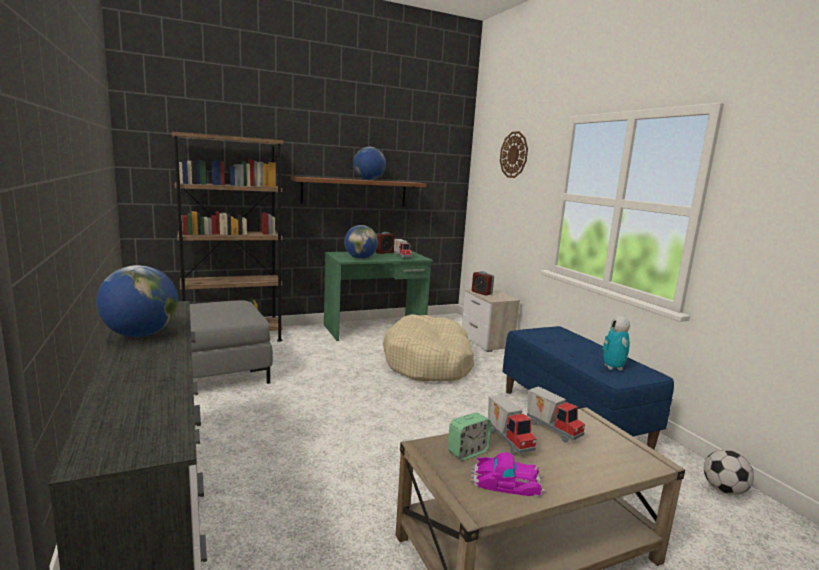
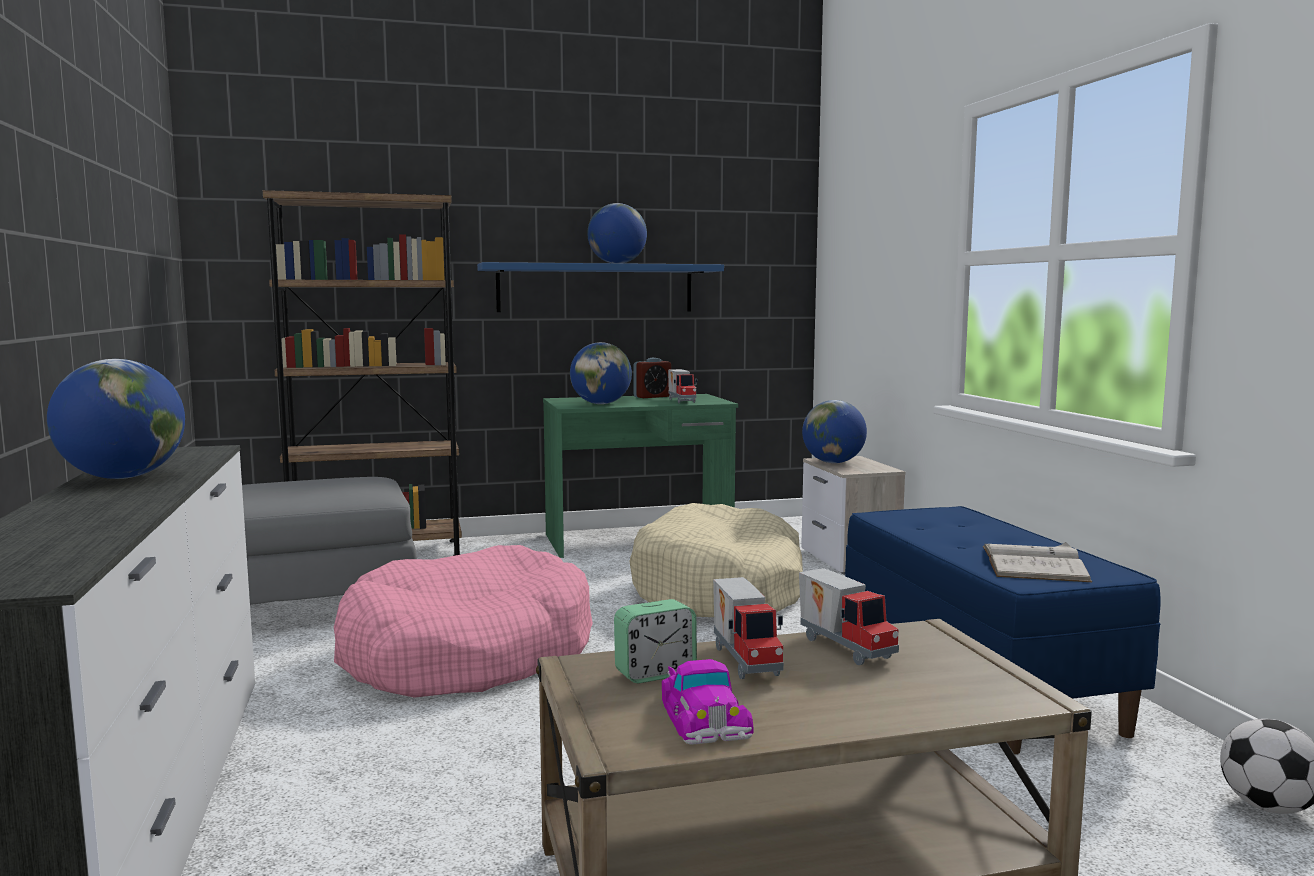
camera: 10 degrees right, 5 degrees down
(309, 408) = (467, 654): none -> pink dog bed
(355, 192) = (595, 288): brown shelf -> blue shelf
(481, 293) = (833, 462): alarm clock -> globe
(506, 481) = (703, 714): toy car -> toy car turned 60 degrees clockwise
(514, 154) = (882, 196): wall clock -> none
(613, 368) = (1033, 563): toy robot -> white book

